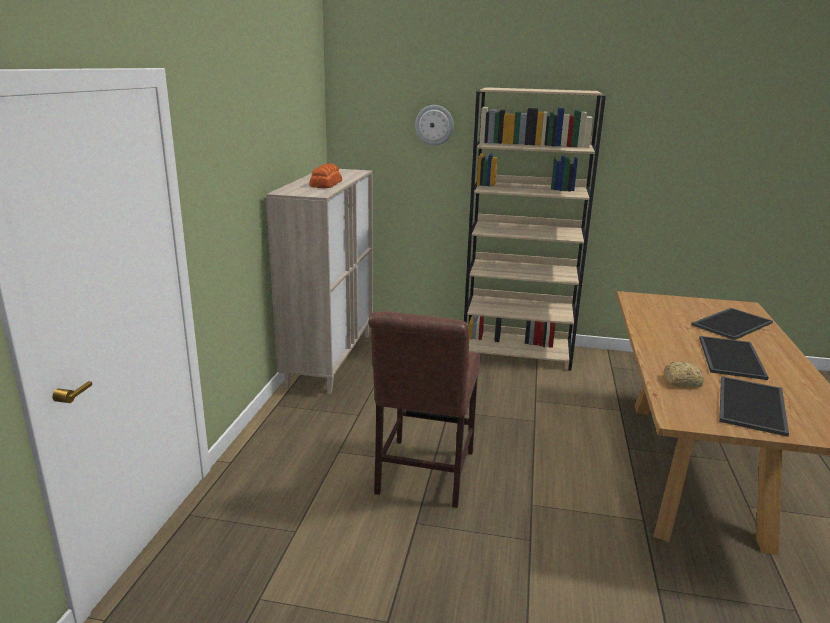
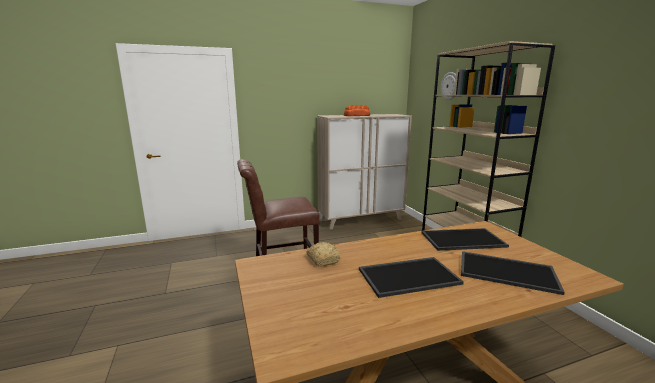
camera: 60 degrees right, 5 degrees down
(753, 406) = (306, 292): tray -> tray (462, 240)

